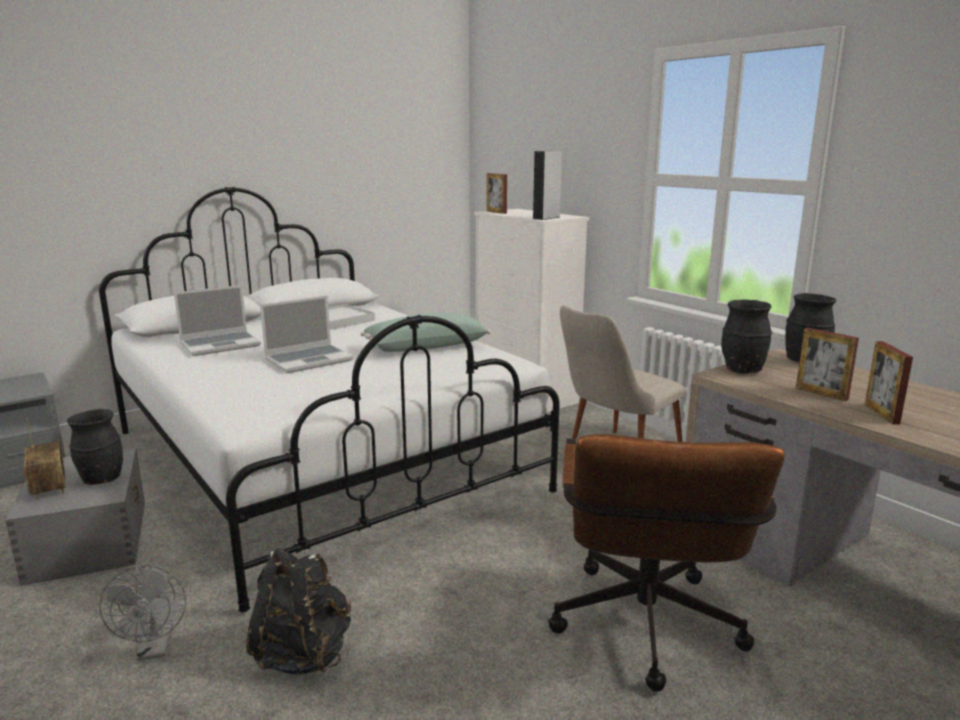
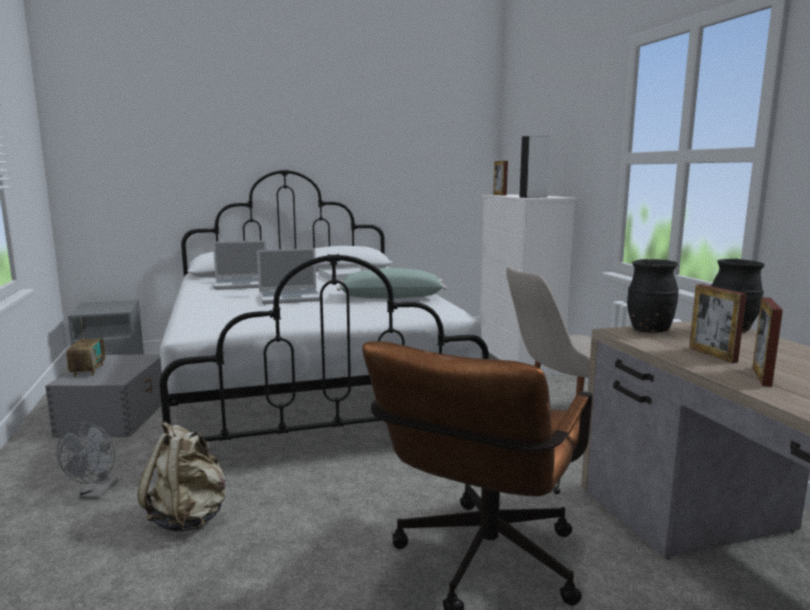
camera: 20 degrees right, 5 degrees down
(101, 479) = (123, 370): black vase -> none
(303, 653) = (189, 518): black backpack -> beige backpack

